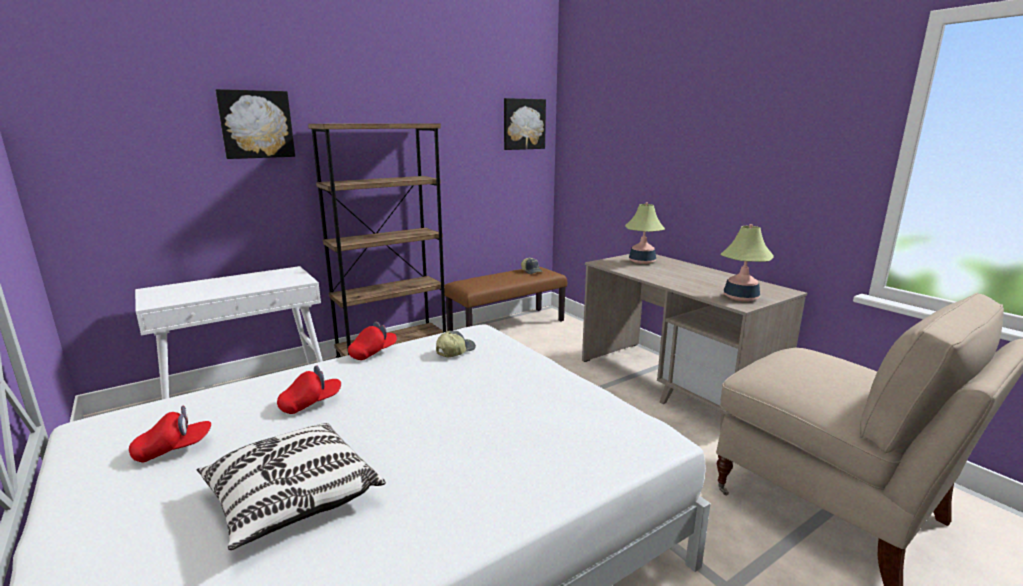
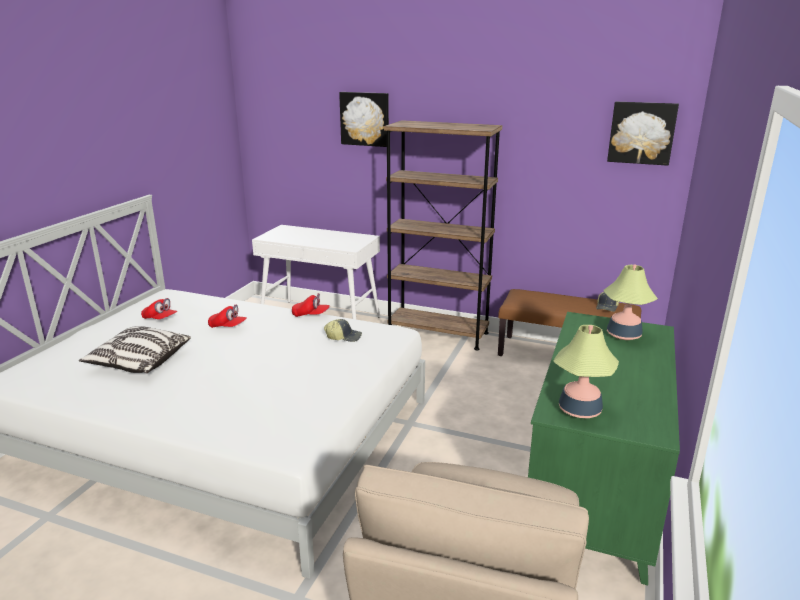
camera: 55 degrees right, 5 degrees up
(675, 383) = (595, 490): beige desk -> green desk

